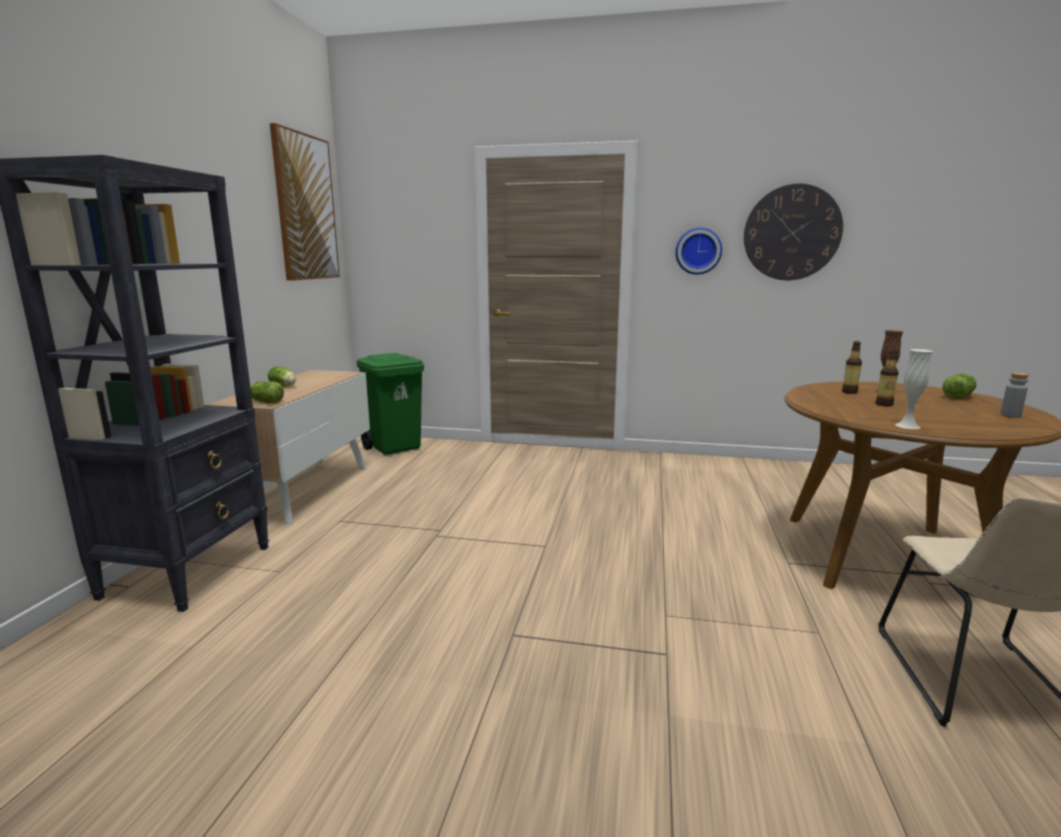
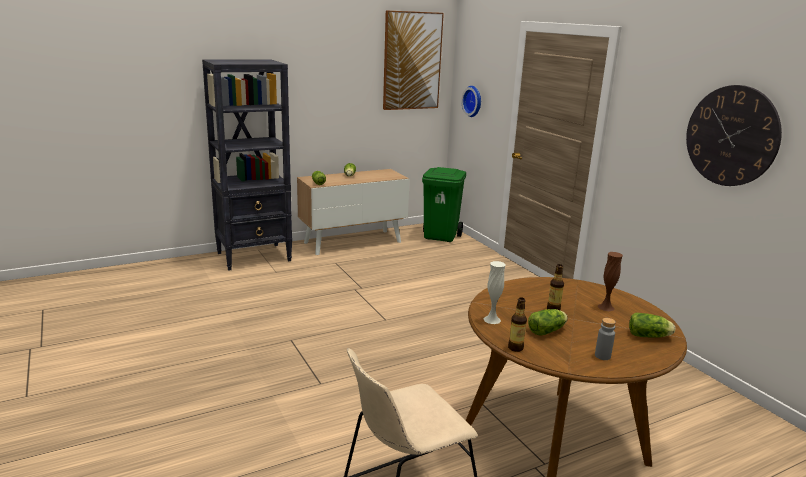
camera: 50 degrees right, 5 degrees up
(698, 251) = (651, 136): wall clock -> wall clock (473, 101)
(849, 392) = (578, 295): bottle -> bottle (515, 348)
(943, 416) = (548, 331): none -> lettuce

